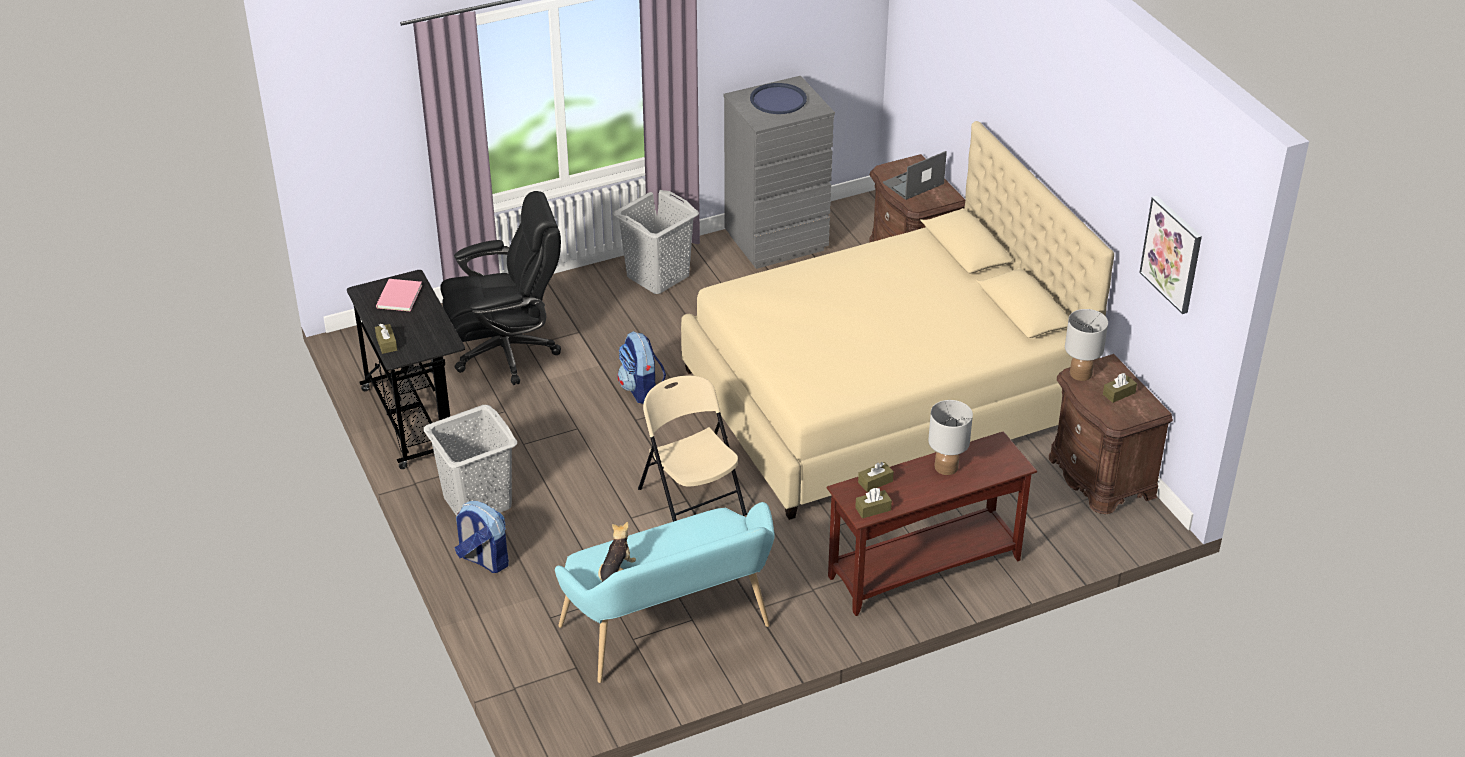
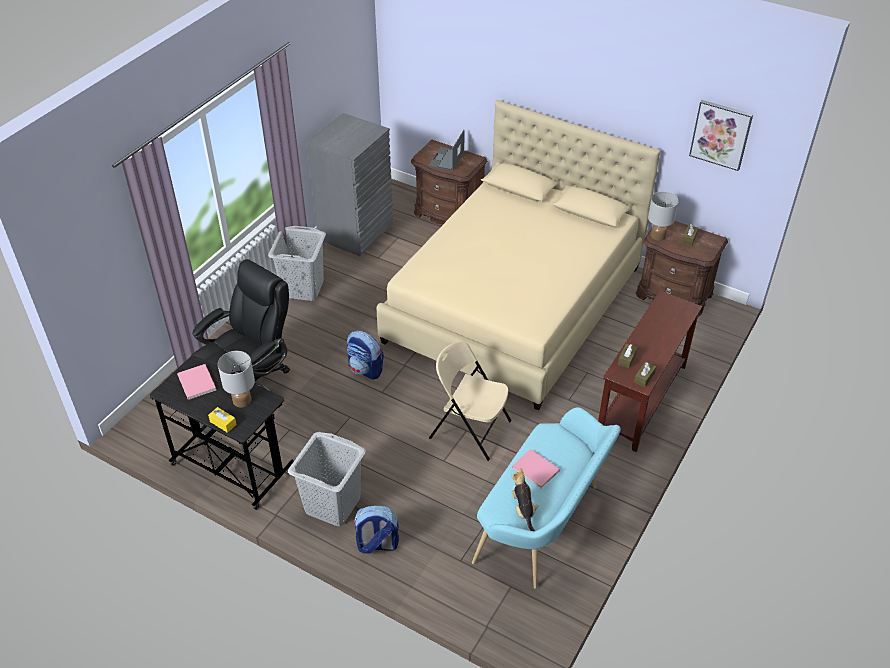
camera: 35 degrees left, 5 degrees up
(386, 343) = (223, 423): brown tissue box -> yellow tissue box
(669, 544) = (535, 468): none -> pink book
(778, 100) = (346, 133): blue tray -> none
(946, 467) = (654, 329): grey table lamp -> grey table lamp (242, 400)

